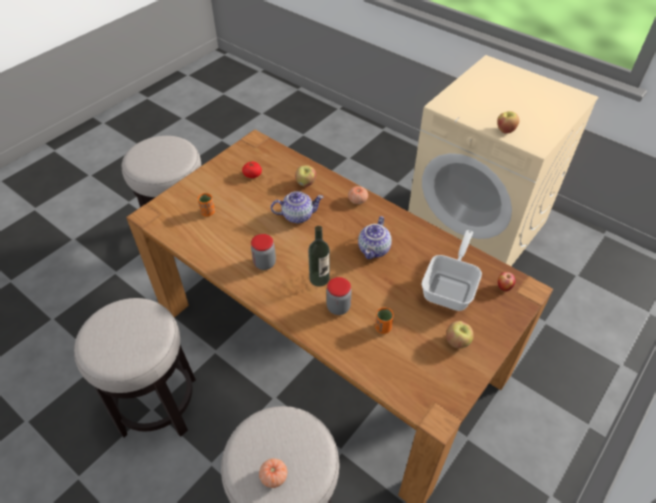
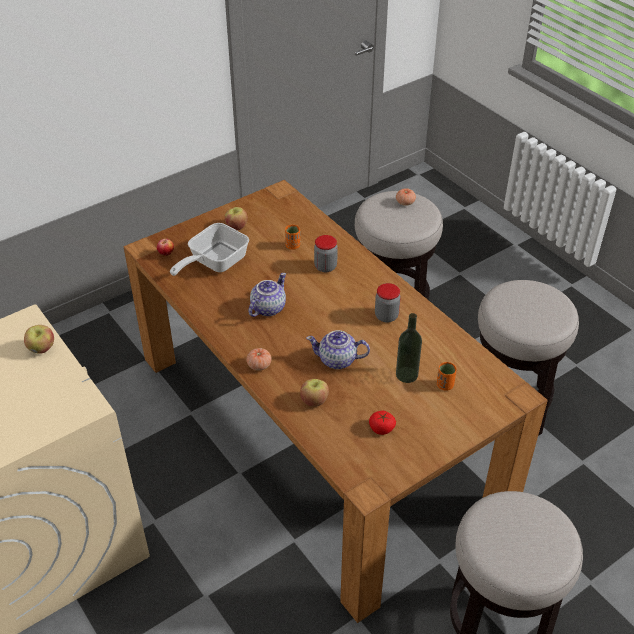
camera: 165 degrees left, 5 degrees down
(319, 278) = (335, 292): bottle -> bottle (406, 374)

